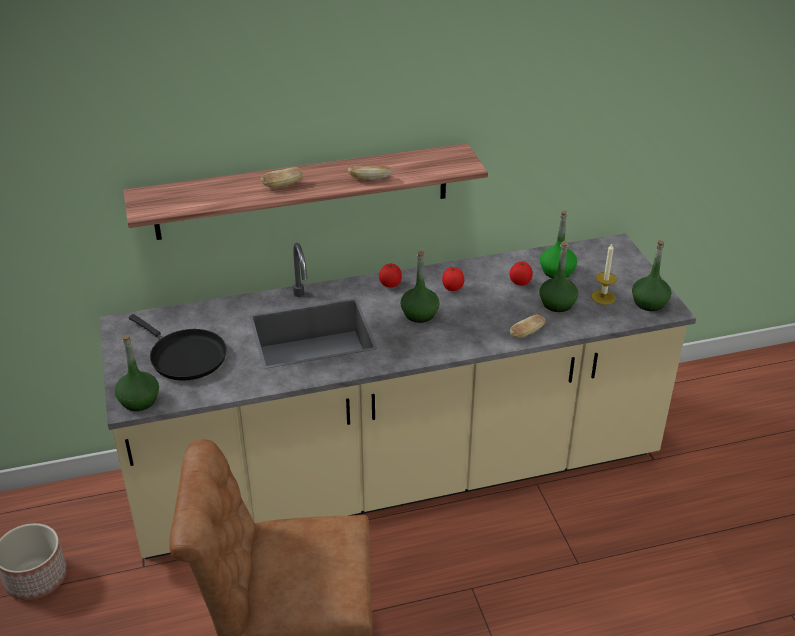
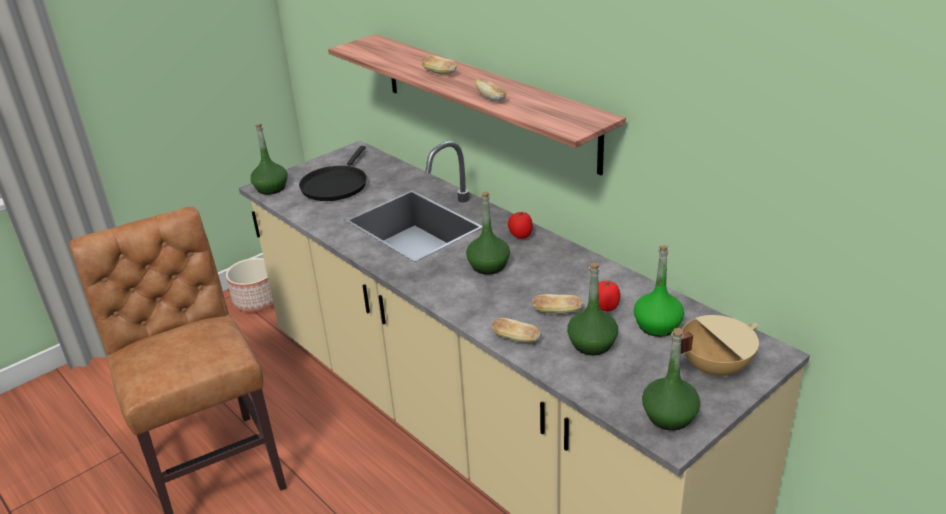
camera: 65 degrees right, 5 degrees down
(452, 289) = (550, 270): tomato -> none
(508, 304) = (557, 312): none -> bread
(603, 297) = (641, 374): candle -> none
(614, 269) = (713, 367): none -> beige cooking pot

